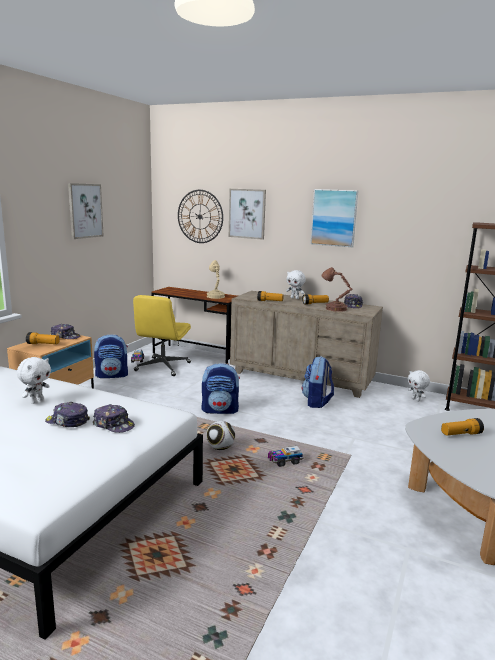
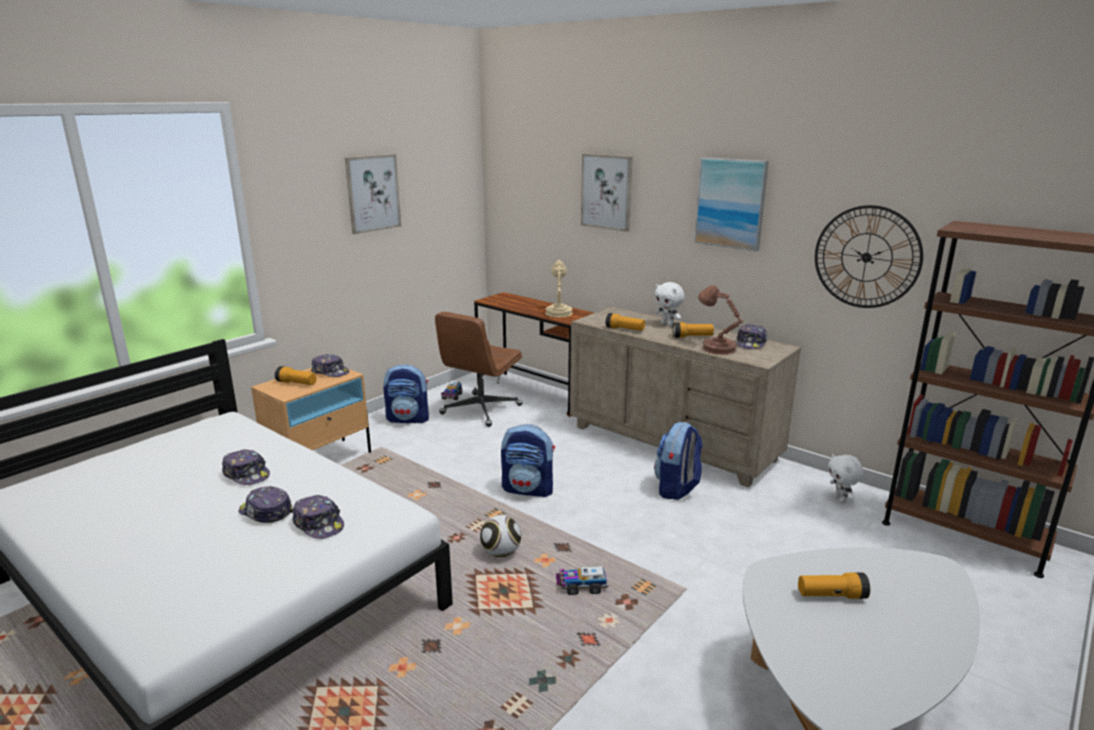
camera: 15 degrees right, 5 degrees up
(36, 401) = (246, 474): white plush toy -> cap
(163, 367) = (481, 410): yellow office chair -> brown office chair
(200, 216) = (543, 193): wall clock -> wall clock (866, 257)

